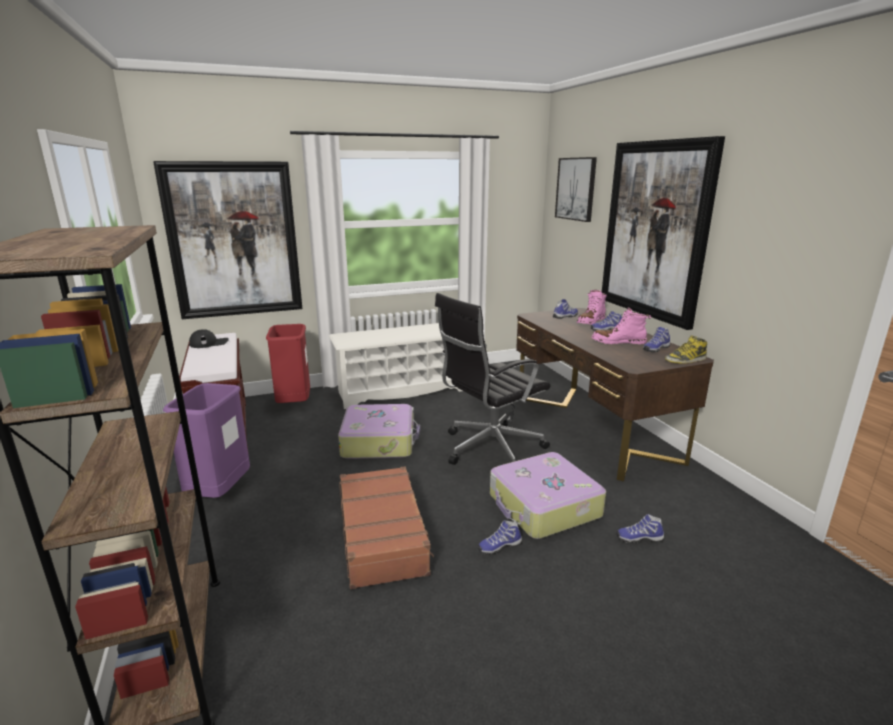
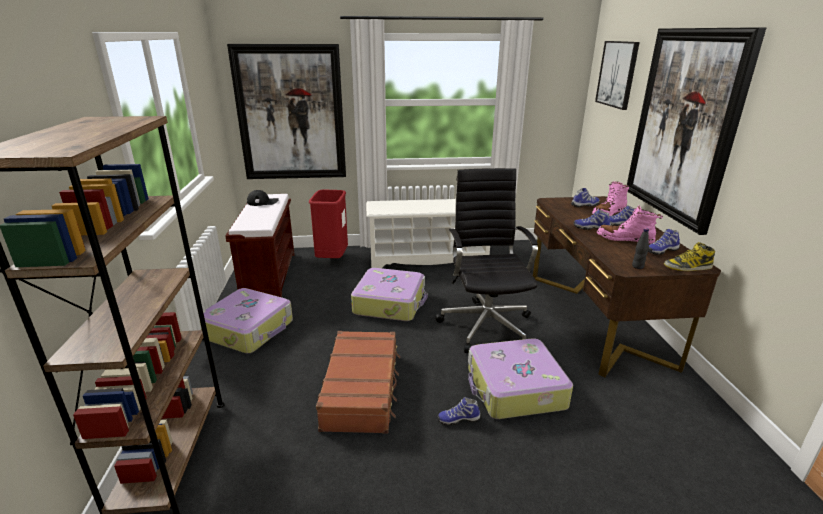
camera: 15 degrees right, 5 degrees up
(220, 493) = (249, 329): purple trash can -> suitcase
(490, 449) = (486, 324): black office chair -> black office chair turned 105 degrees clockwise
(639, 538) = (597, 437): shoe -> shoe (591, 228)
(643, 364) = (637, 266): none -> black bottle

